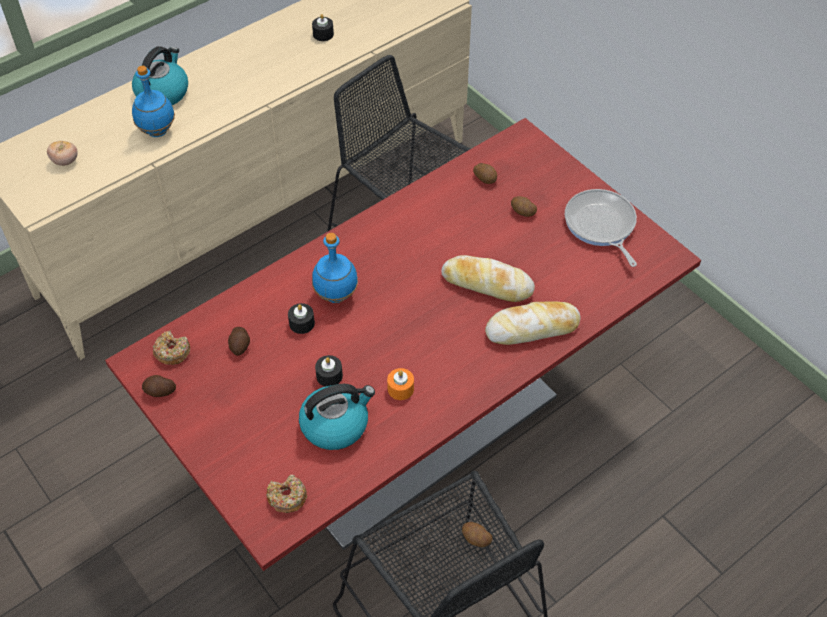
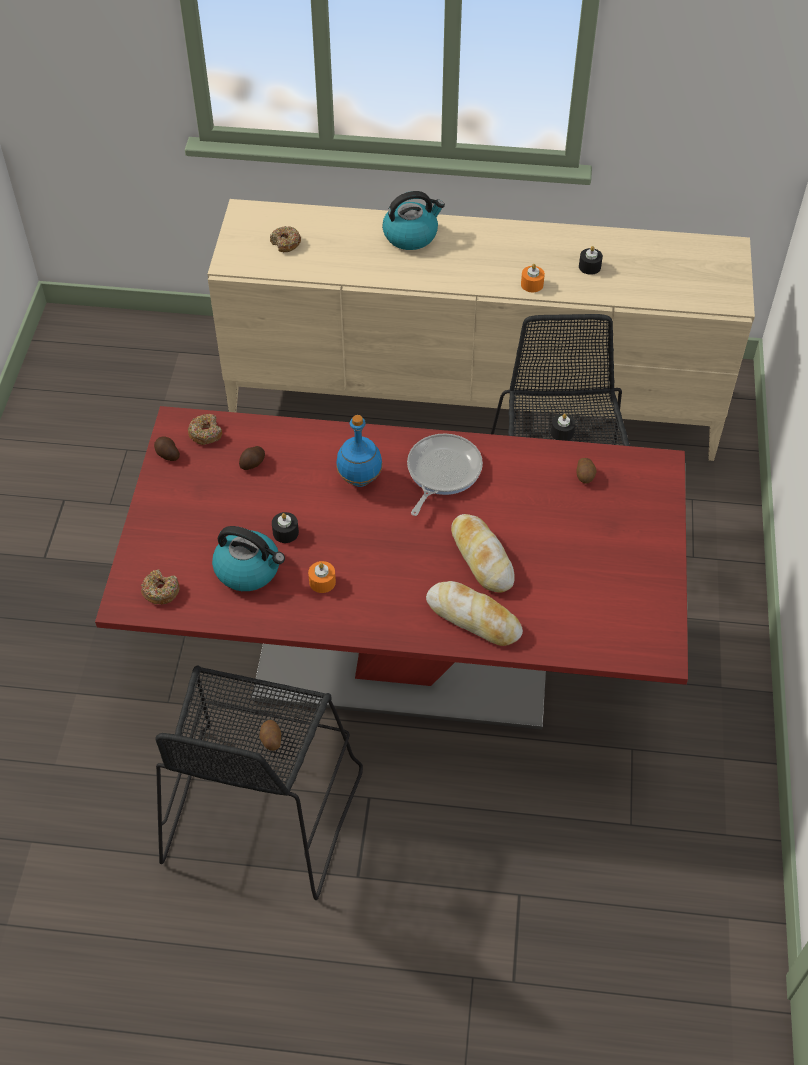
camera: 45 degrees right, 0 degrees up
(65, 161) = (285, 243): tomato -> donut
(157, 131) = (372, 262): blue bottle -> none
(297, 71) = (532, 284): none -> orange candle
(302, 323) = (312, 480): black candle -> black candle (562, 432)
(522, 212) = (581, 524): potato -> none
(601, 225) = (634, 585): frying pan -> frying pan (441, 472)

